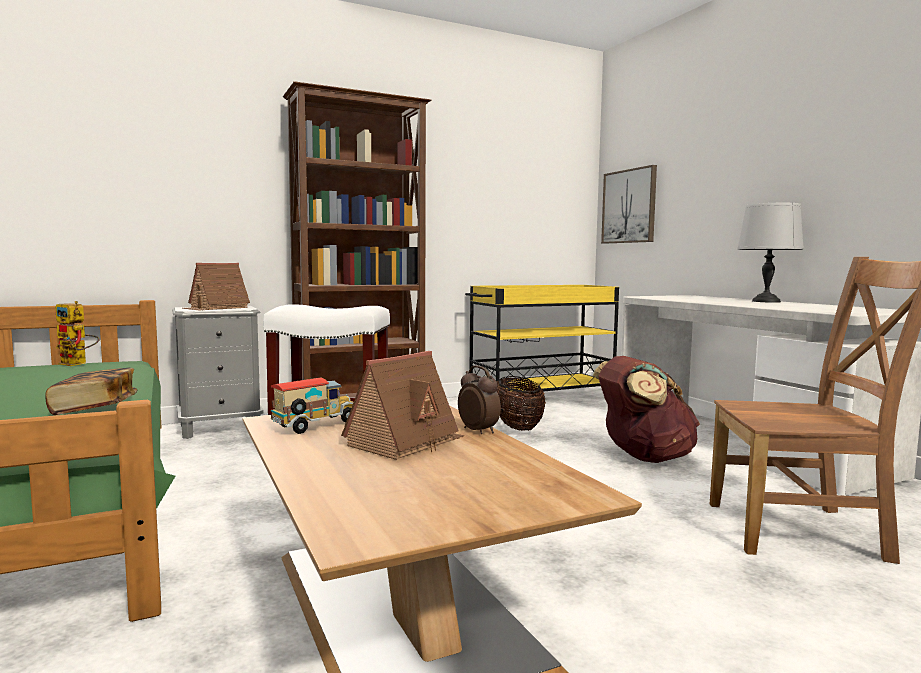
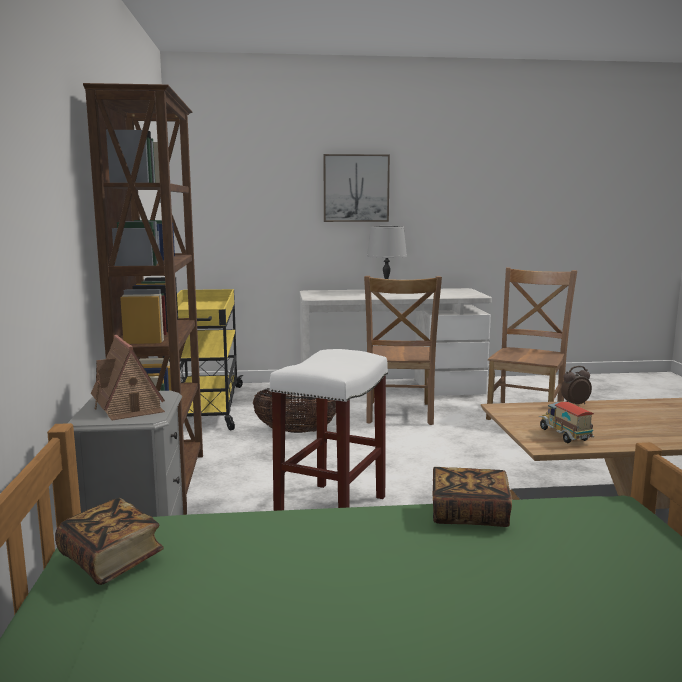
camera: 70 degrees left, 5 degrees up
(78, 364) = (111, 559): toy robot -> book
(405, 442) = (601, 419): toy house -> none
(629, 206) = (219, 213): picture -> picture (356, 188)
(643, 457) = (399, 414): brown backpack -> brown chair

